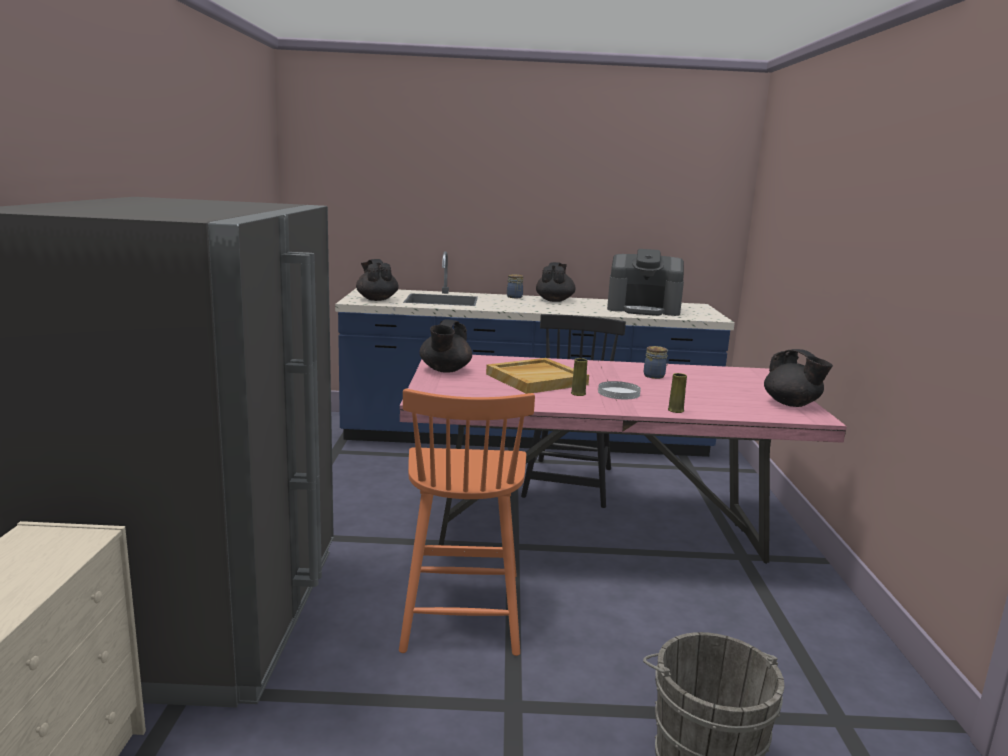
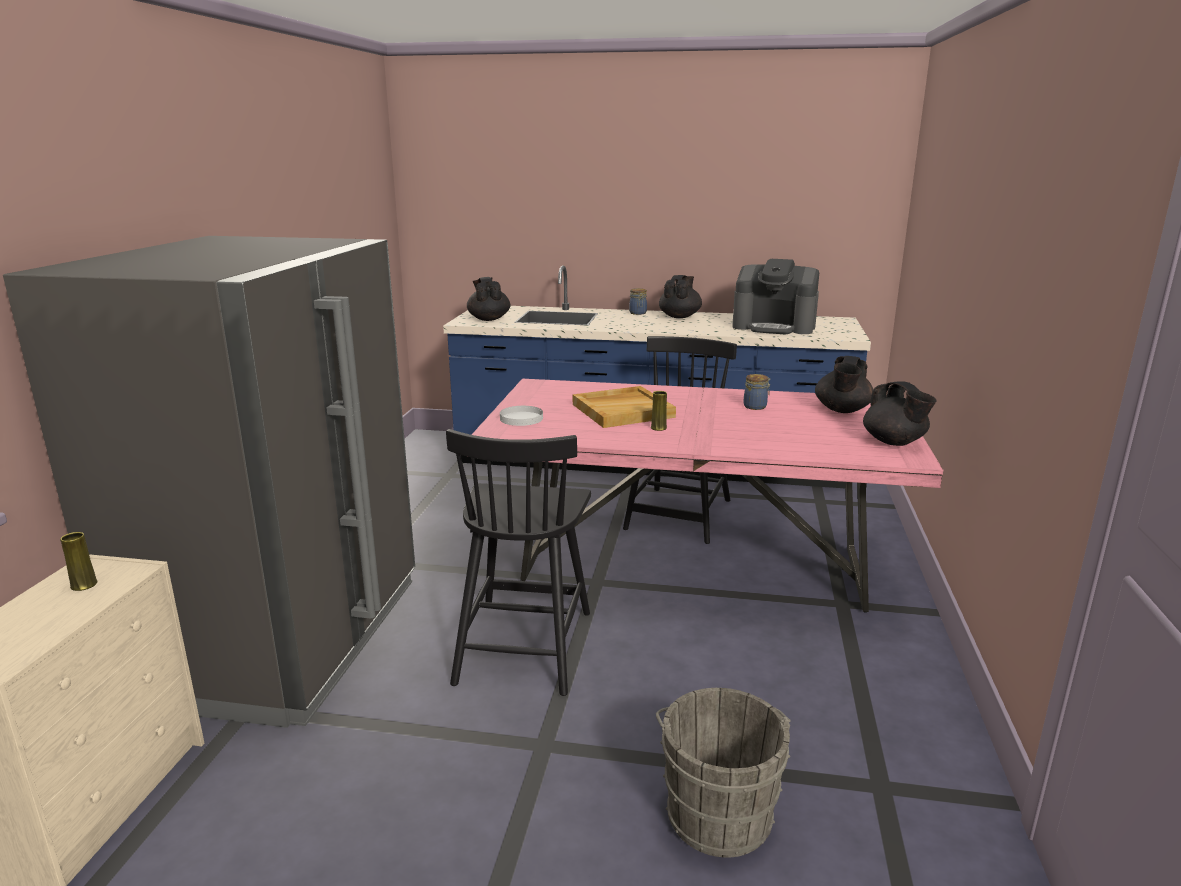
camera: 10 degrees right, 5 degrees up
(445, 370) = (532, 400): black teapot -> black teapot (842, 410)
(461, 608) = (524, 644): orange chair -> black chair
(618, 393) = (703, 427): white plate -> white plate (521, 418)
(675, 410) = (755, 449): yellow vase -> yellow vase (84, 585)

